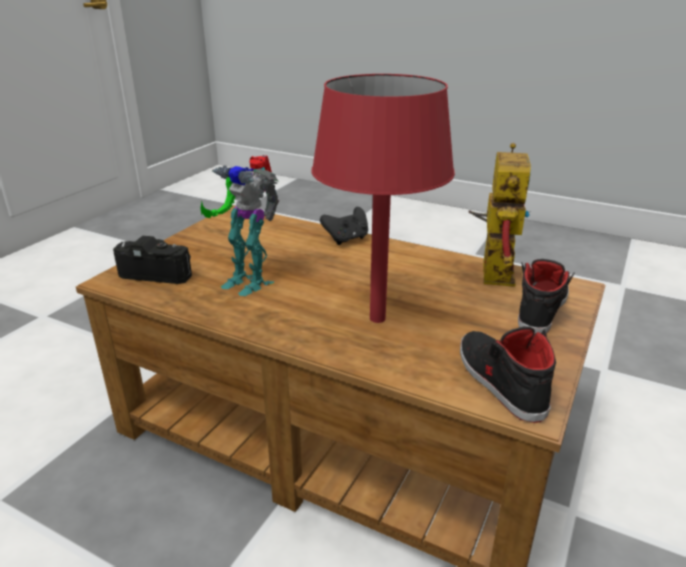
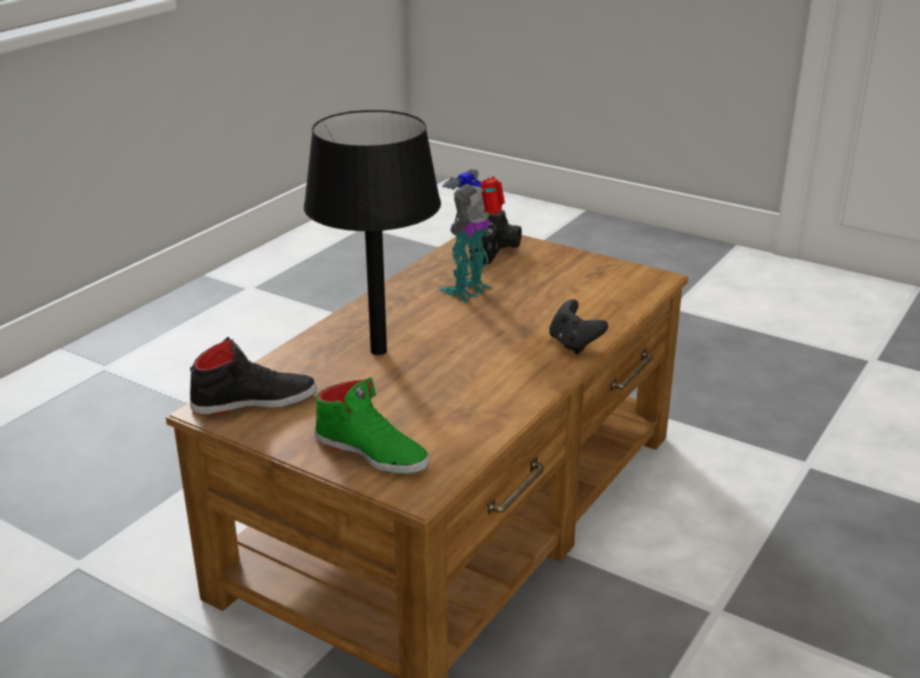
camera: 95 degrees right, 0 degrees up
(377, 318) = (379, 351): red table lamp -> black table lamp
(492, 269) = (477, 435): toy robot -> none
(541, 308) = (372, 451): black shoe -> green shoe

